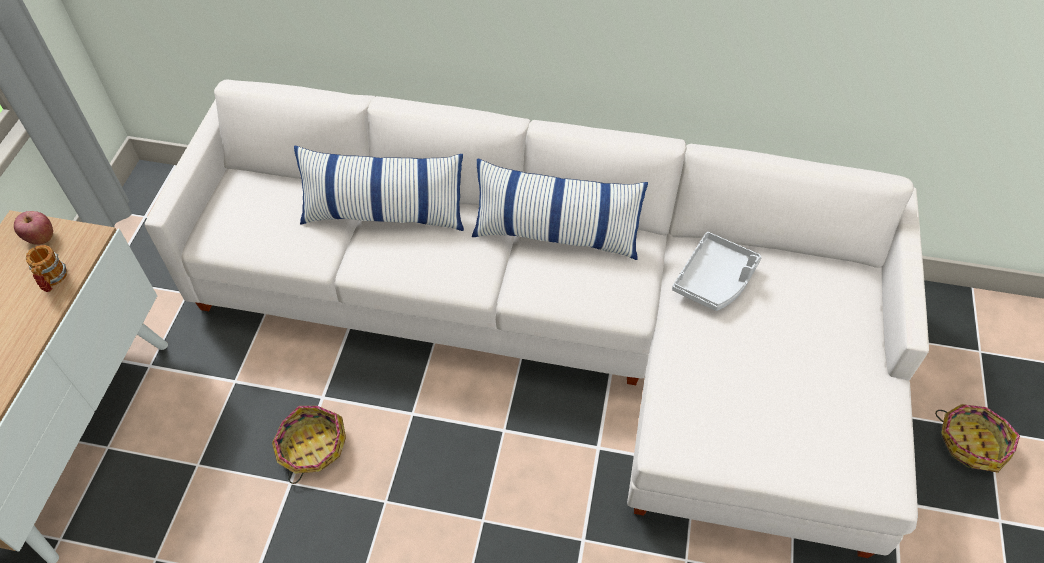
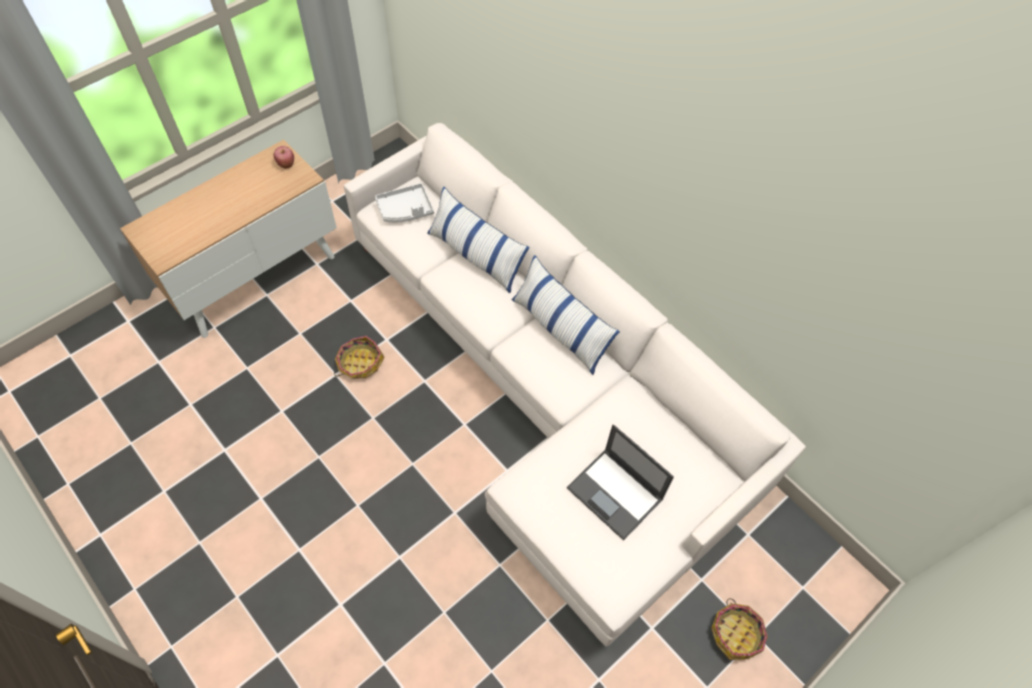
camera: 35 degrees right, 5 degrees up
(52, 280) = (274, 191): mug -> none
(715, 280) = (627, 417): grey tray -> grey tray (405, 210)
(782, 368) = (616, 494): none -> laptop

